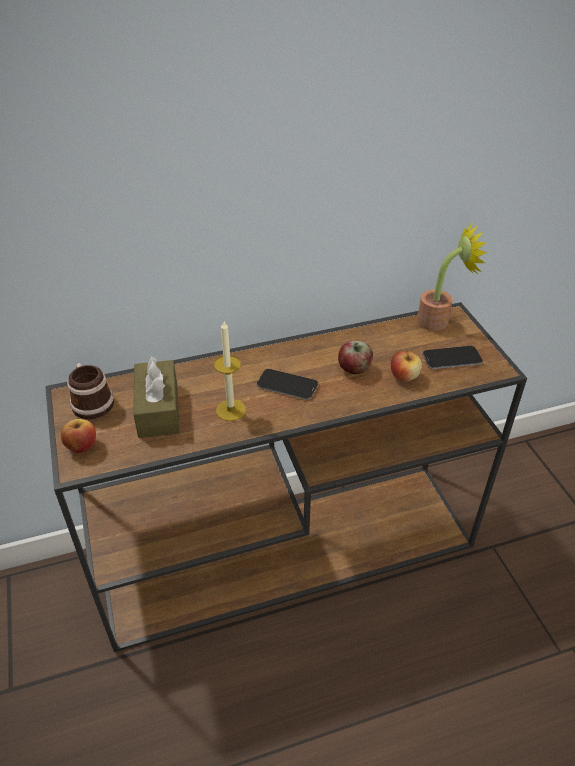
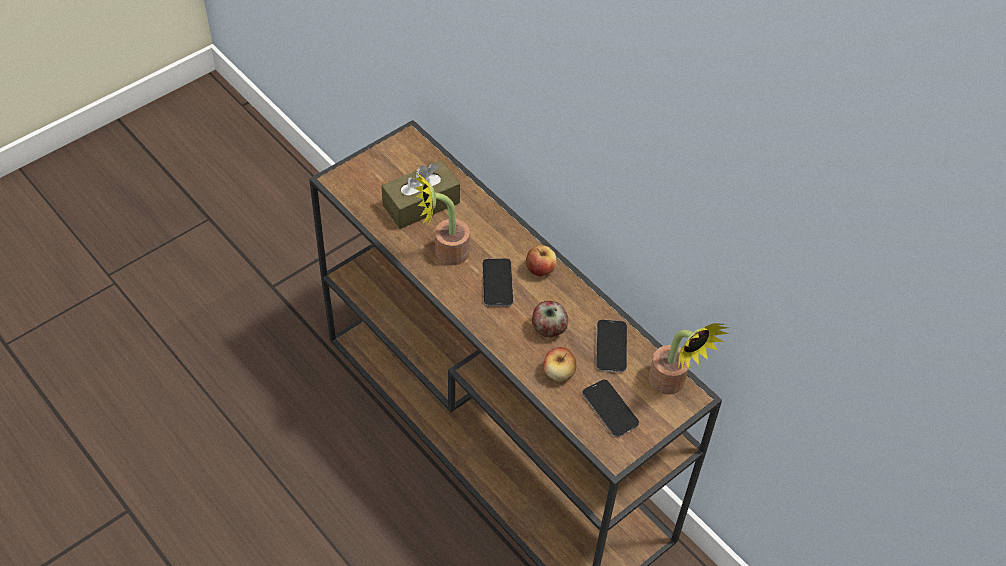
camera: 65 degrees right, 10 degrees up
(81, 446) = (357, 174): apple -> apple (540, 269)
(91, 401) = (409, 157): mug -> none
(231, 410) = (444, 253): candle -> potted plant
(389, 340) = (611, 346): none -> phone

